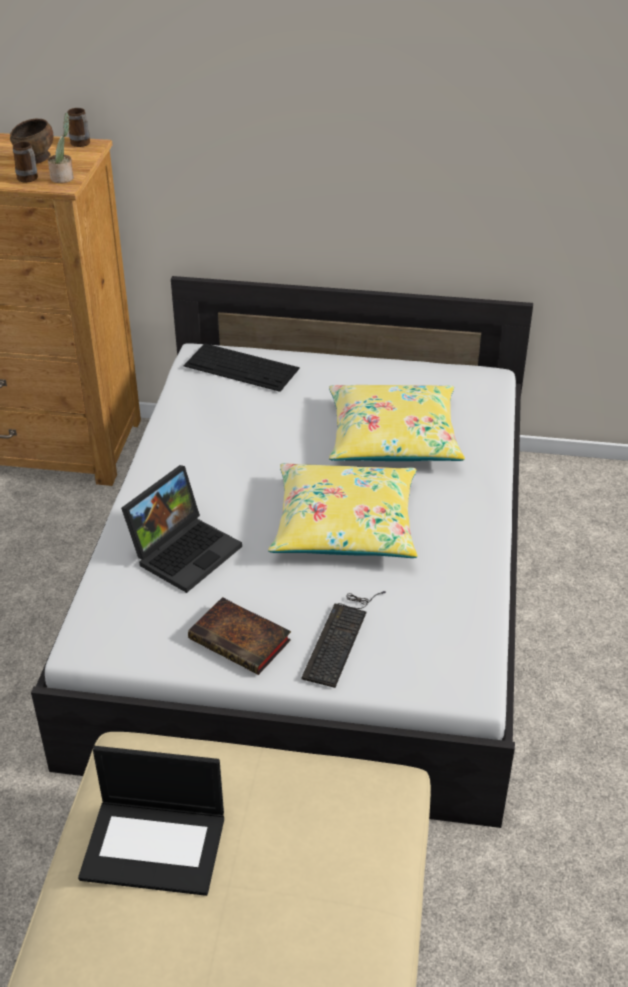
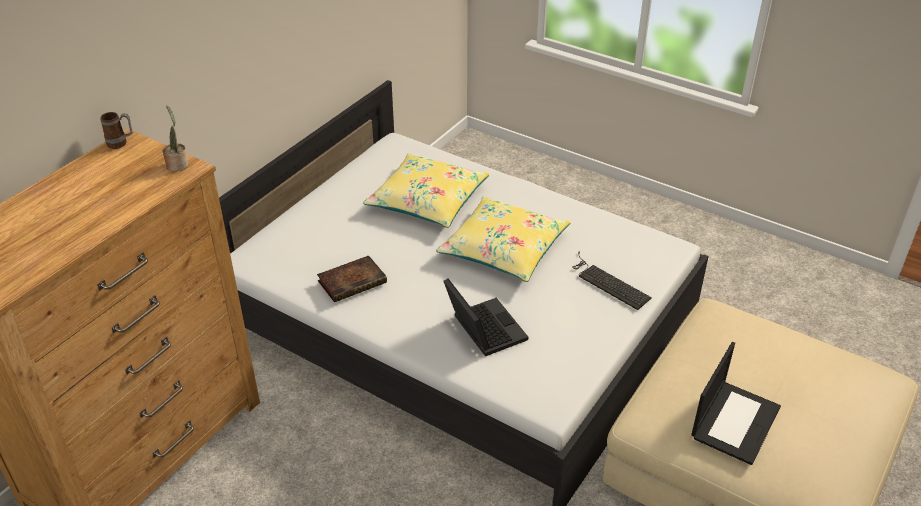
camera: 65 degrees left, 0 degrees up
(29, 180) = (160, 182): mug -> none
(36, 161) = (125, 172): brown bowl -> none
(242, 367) = (287, 241): keyboard -> none
(242, 640) = (589, 326): book -> book (353, 281)

